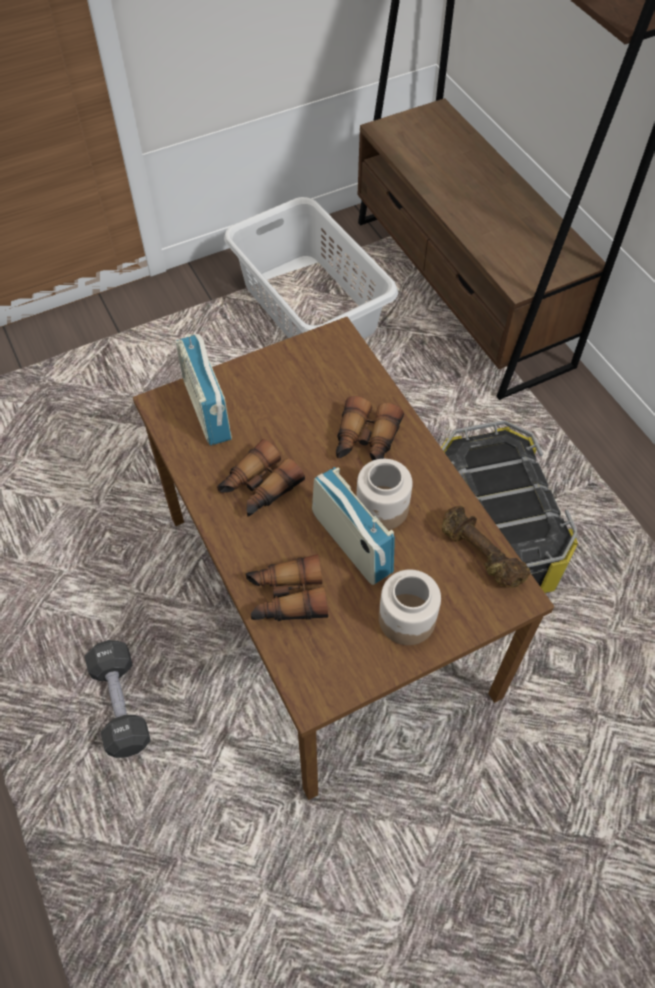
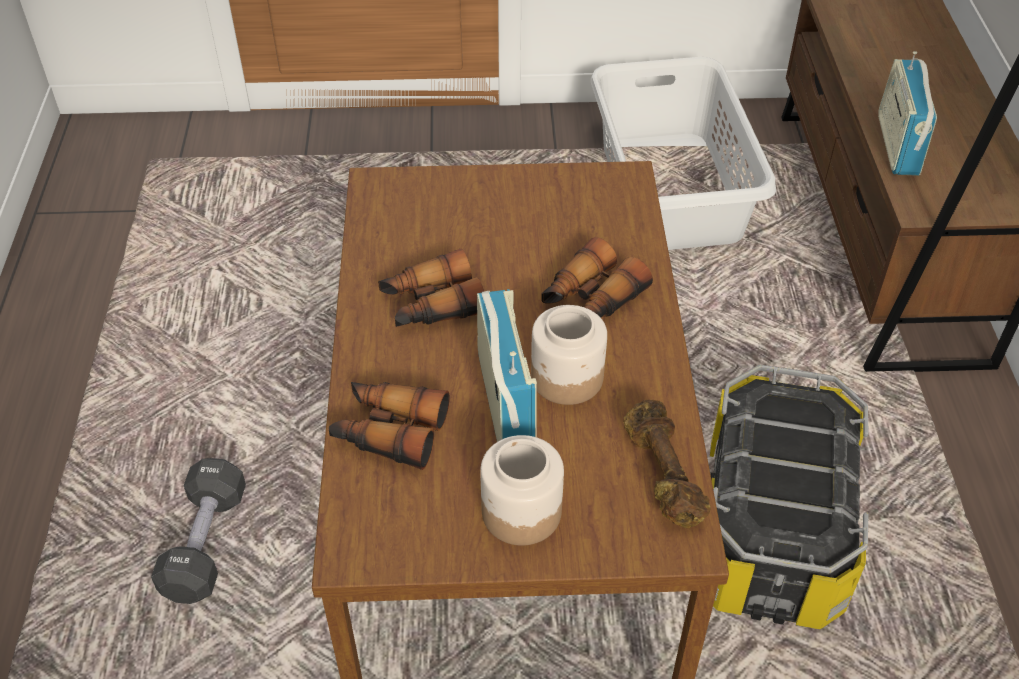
camera: 25 degrees right, 10 degrees down
(207, 410) = (424, 206): radio -> radio (897, 145)

